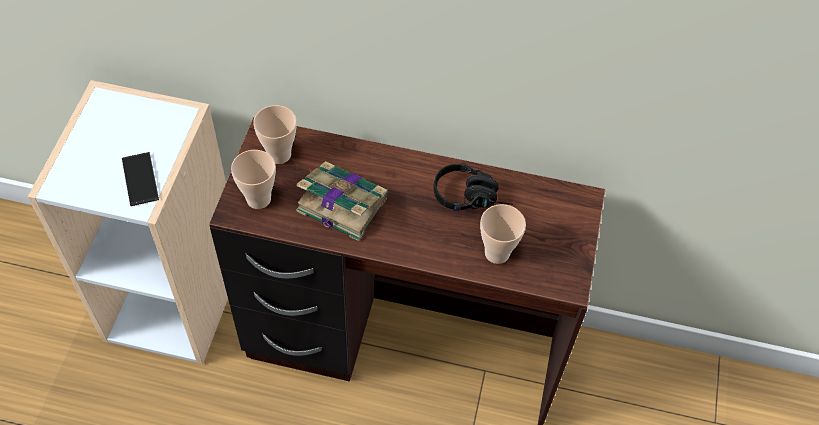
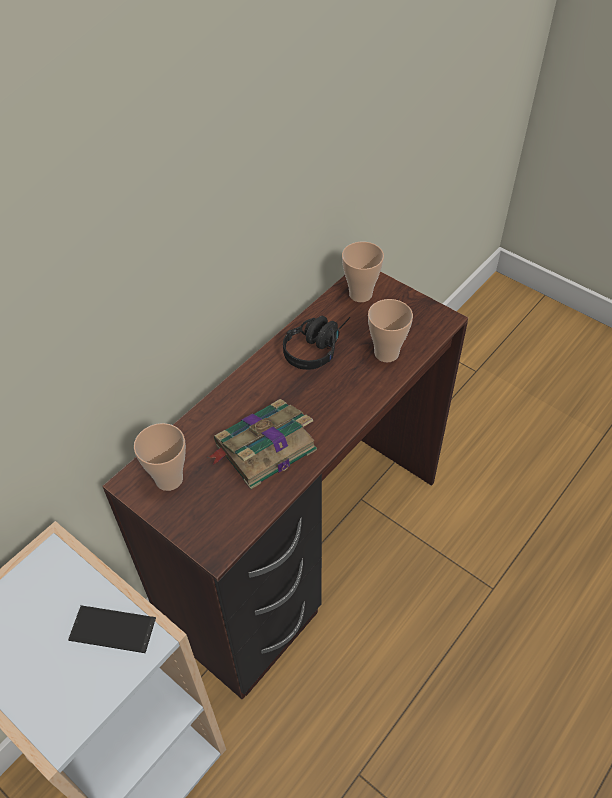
camera: 60 degrees left, 5 degrees down
(258, 199) = (214, 518): cup -> cup (360, 294)

